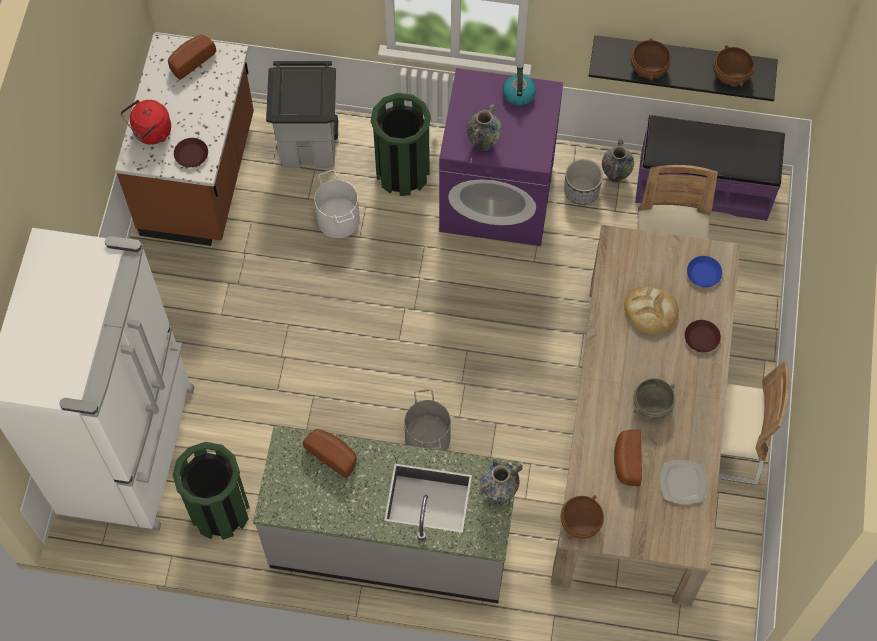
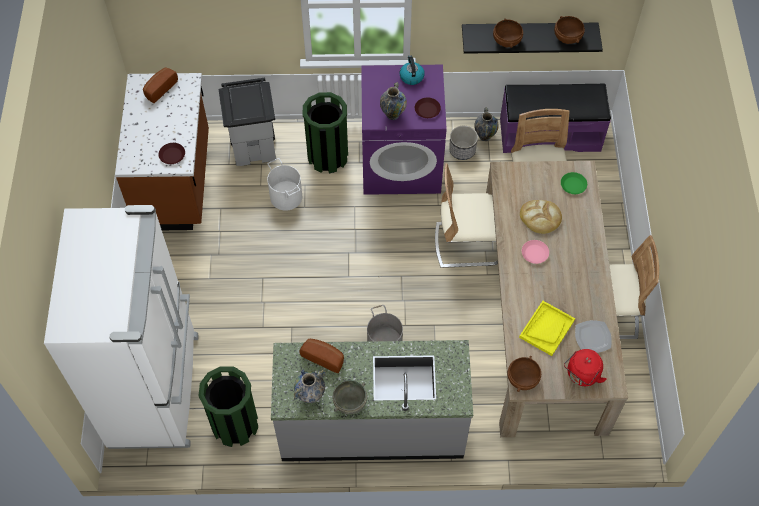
camera: 10 degrees left, 5 degrees down
(150, 133) = (138, 144): red kettle -> red kettle (581, 375)
(498, 491) = (457, 364): vase -> vase (310, 396)
(561, 321) = (467, 244): none -> beige chair
(626, 461) = (546, 328): bread -> yellow tray
(632, 358) = (534, 253): none -> pink plate
(652, 406) = (557, 285): grey bowl -> grey bowl (350, 403)
(701, 338) = (582, 231): brown plate -> brown plate (427, 110)
(703, 273) = (573, 185): blue plate -> green plate

